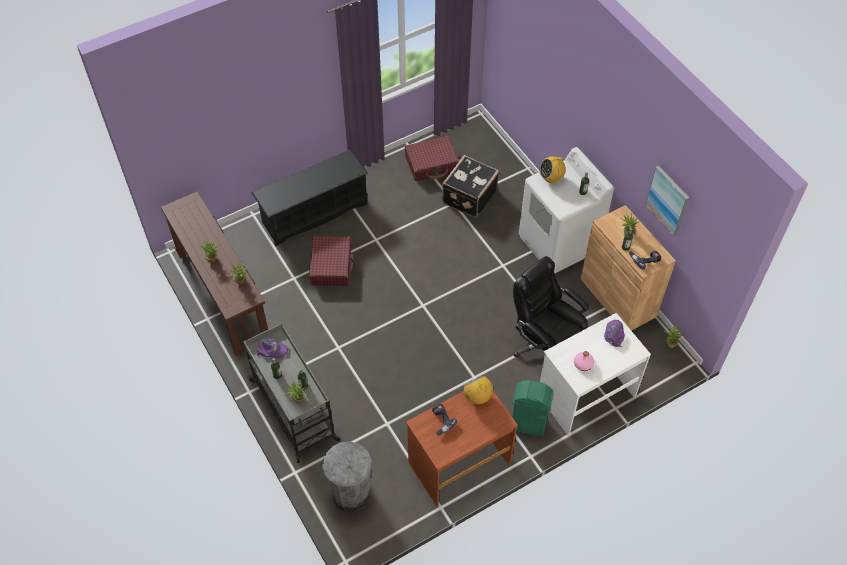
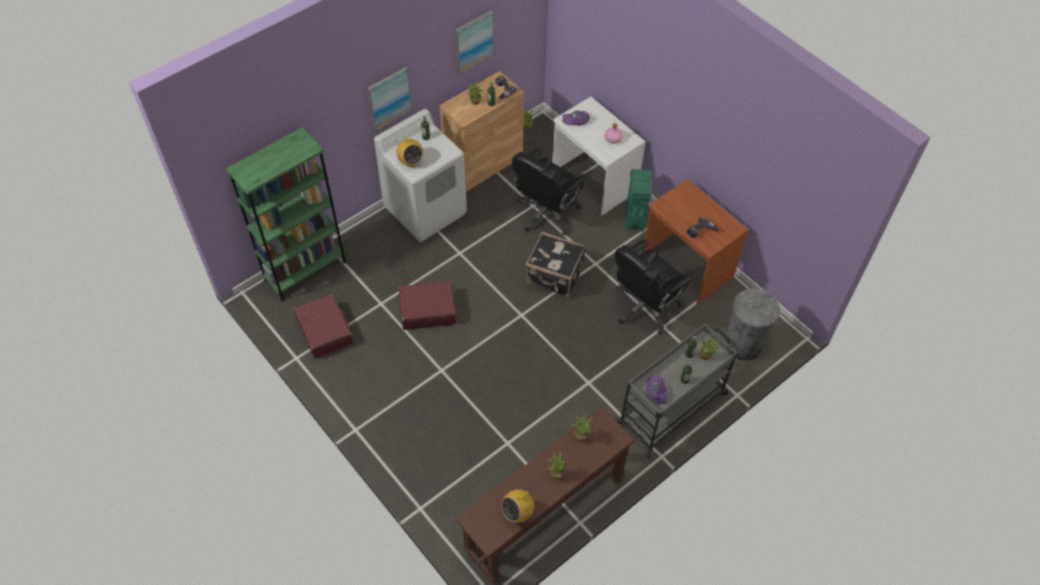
camera: 100 degrees left, 0 degrees up
(314, 213) = (411, 440): black shoe rack -> none
(331, 266) = (484, 408): red suitcase -> red suitcase (427, 310)
(414, 412) = (645, 306): none -> black office chair
(468, 196) = (370, 291): black suitcase -> black suitcase (554, 276)
(477, 397) = (668, 208): radio -> radio (518, 512)
(498, 154) = (305, 270): none -> green bookcase
(598, 137) = (389, 98): none -> picture

